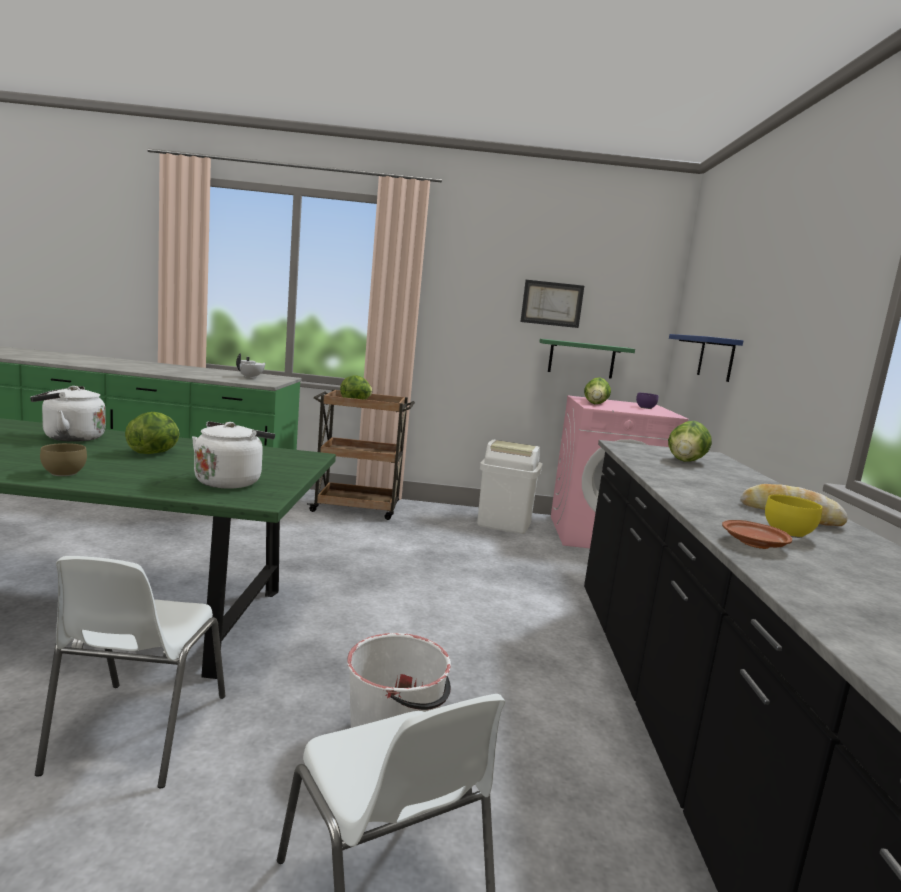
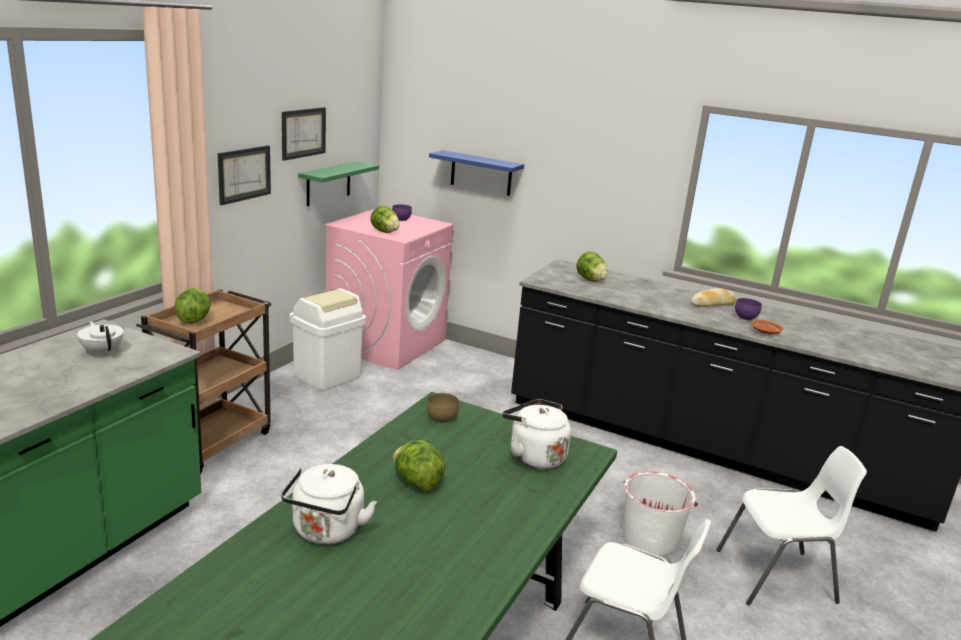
camera: 65 degrees left, 10 degrees up
(66, 473) = (501, 536): brown bowl -> brown bowl (442, 418)
(473, 322) = (244, 174): none -> picture
(788, 533) = (745, 317): yellow bowl -> purple bowl

